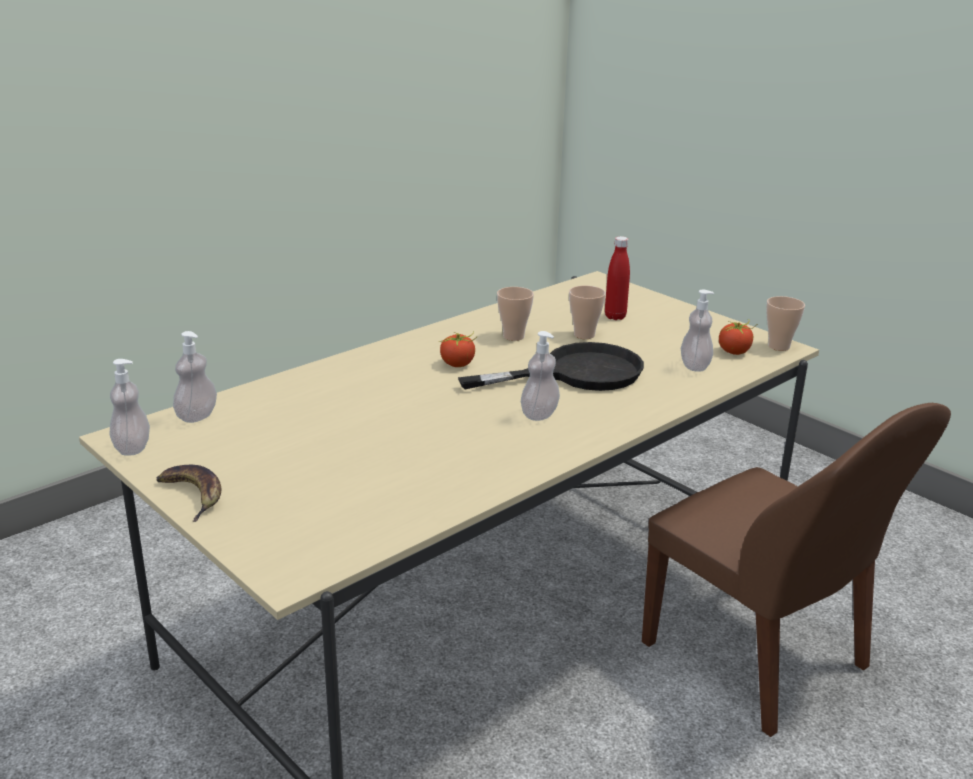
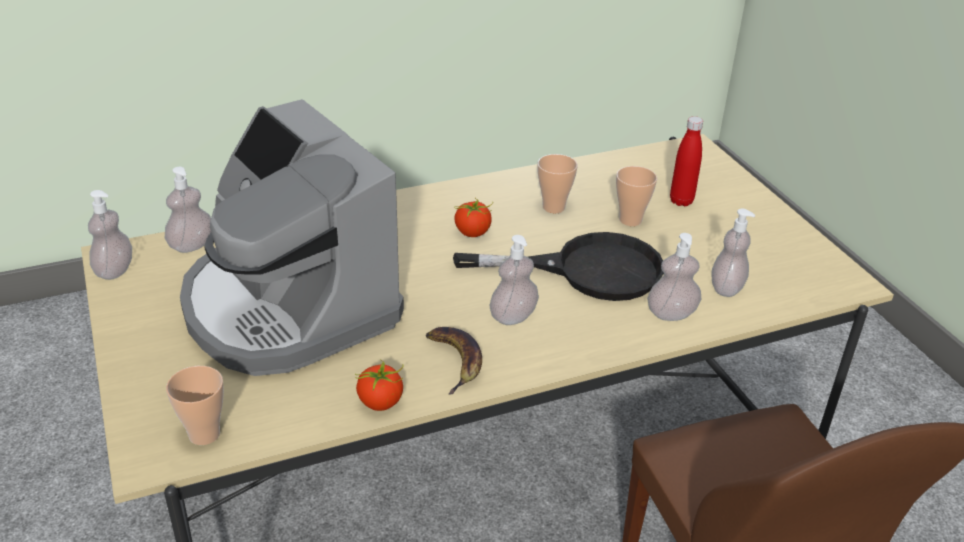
camera: 20 degrees right, 10 degrees up
(193, 495) = (129, 339): banana -> banana (455, 361)
(331, 444) = (287, 307): none -> coffee machine
(665, 390) = (671, 314): none -> soap dispenser
(734, 352) = (786, 277): tomato -> tomato (381, 402)
(779, 346) = (845, 280): cup -> cup (204, 434)

